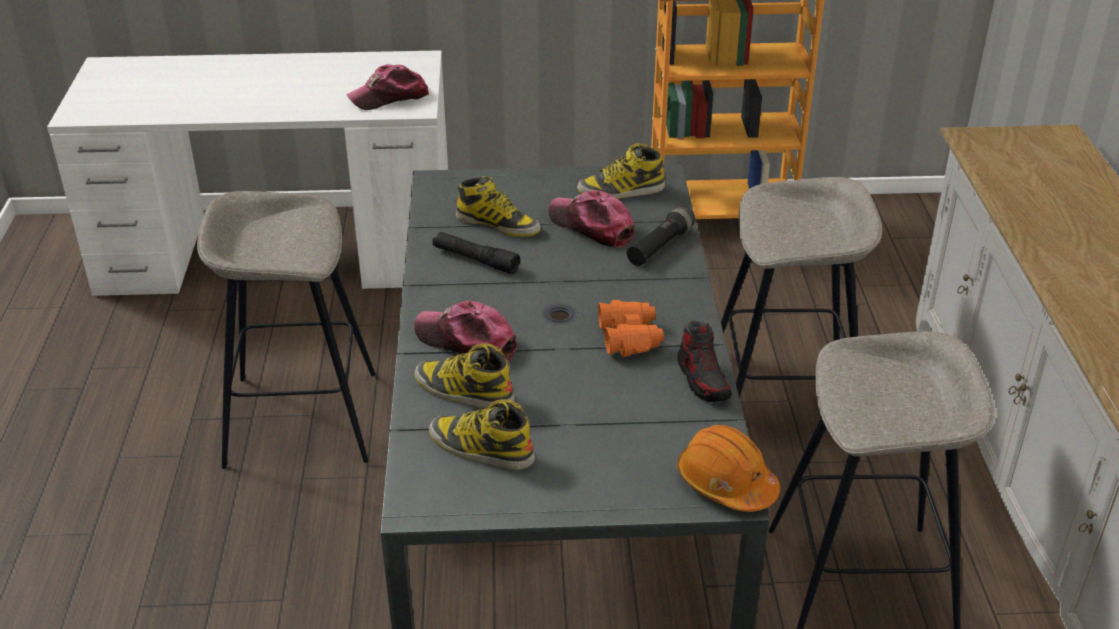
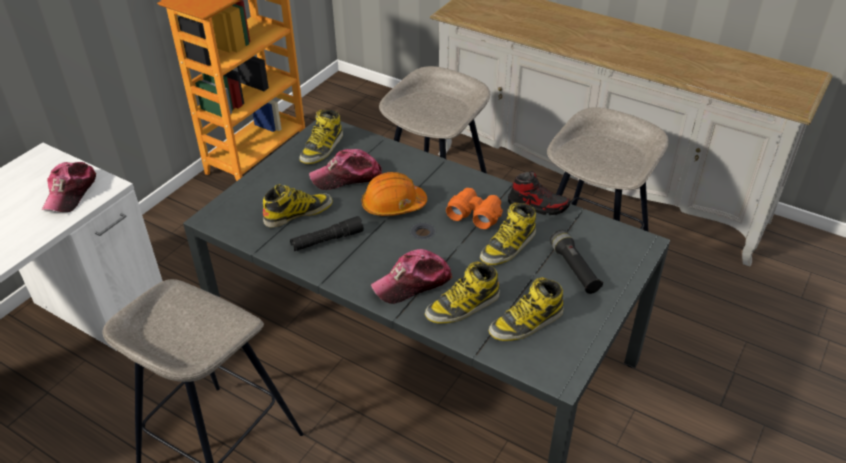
camera: 55 degrees left, 5 degrees up
(600, 385) = (508, 246): none -> boot
(660, 246) = (398, 161): black flashlight -> black flashlight (574, 269)
(726, 483) = (631, 240): orange hard hat -> orange hard hat (393, 205)

